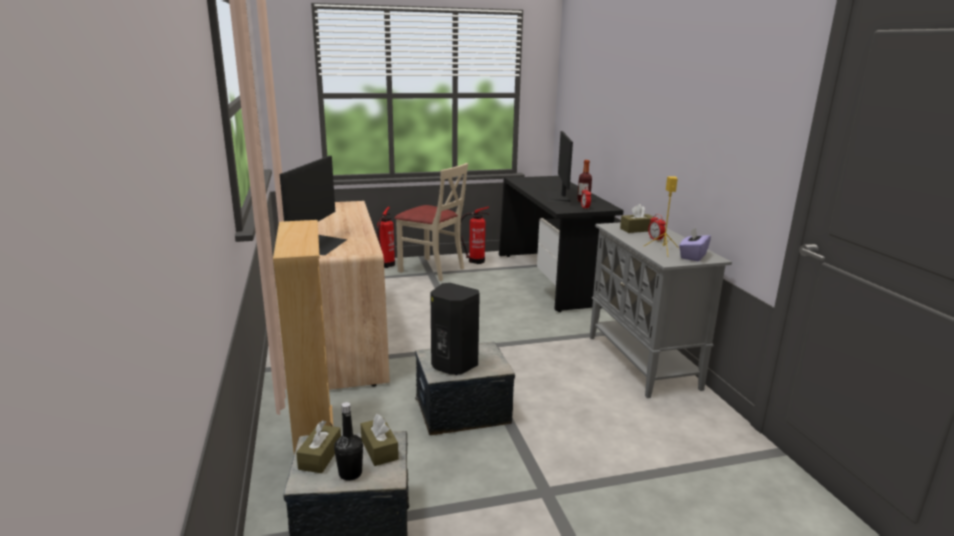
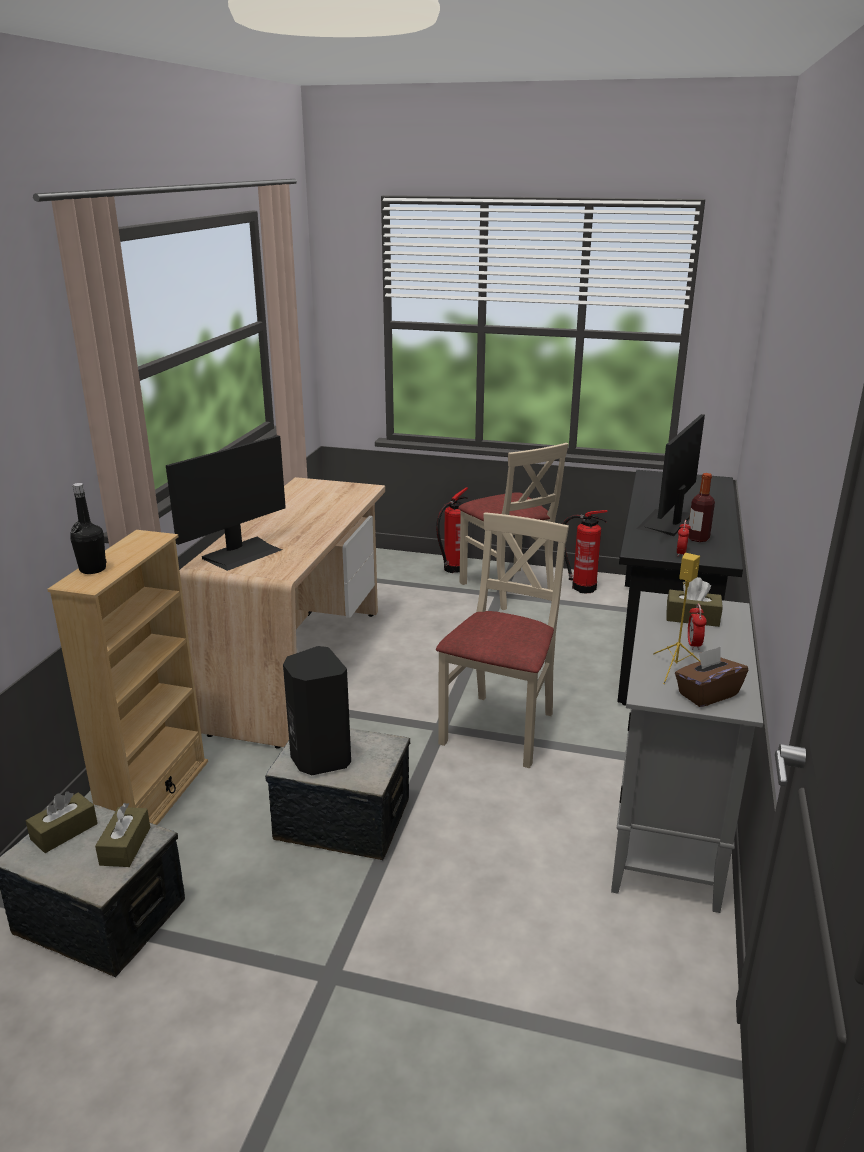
camera: 30 degrees right, 5 degrees up
(350, 473) = (69, 865): black bottle -> black bottle (93, 569)
(506, 340) = (500, 729): none -> beige chair
(692, 256) = (707, 694): purple tissue box -> brown tissue box

